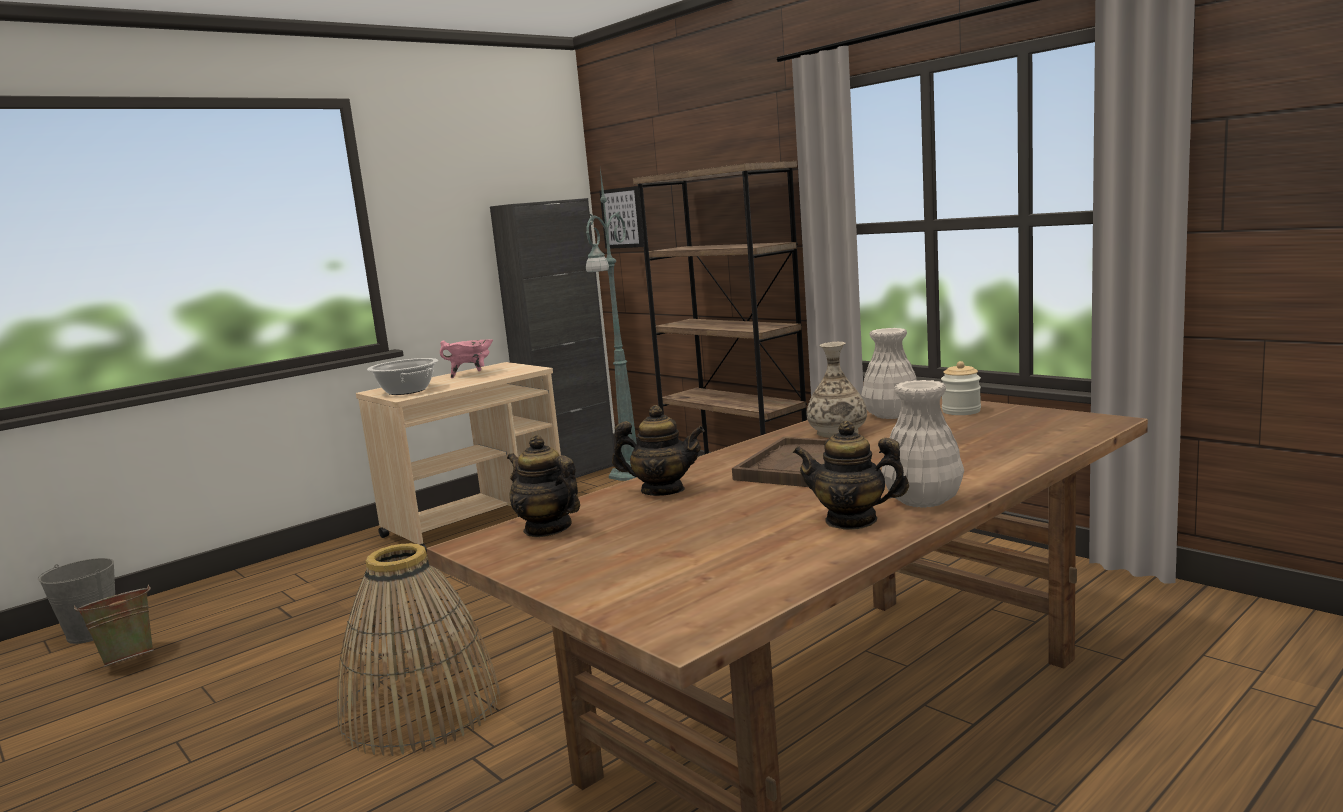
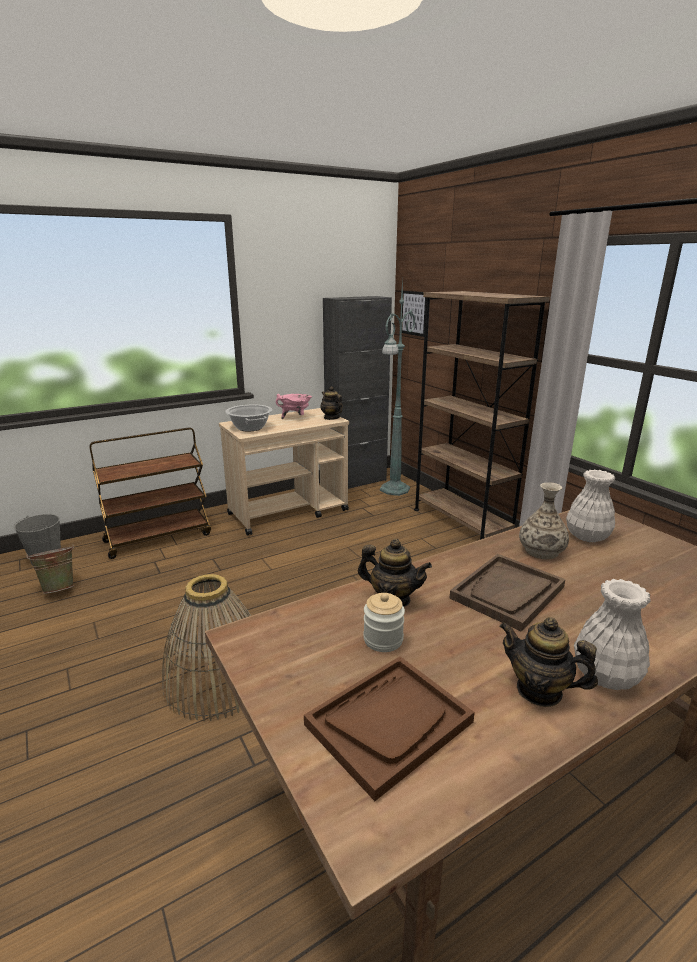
camera: 10 degrees right, 10 degrees up
(276, 579) = (159, 537): none -> brown cart
(547, 529) = (296, 630): teapot -> teapot (331, 418)
(684, 566) = (389, 723): none -> brown tray
(961, 411) = (646, 544): jar -> jar (383, 639)

